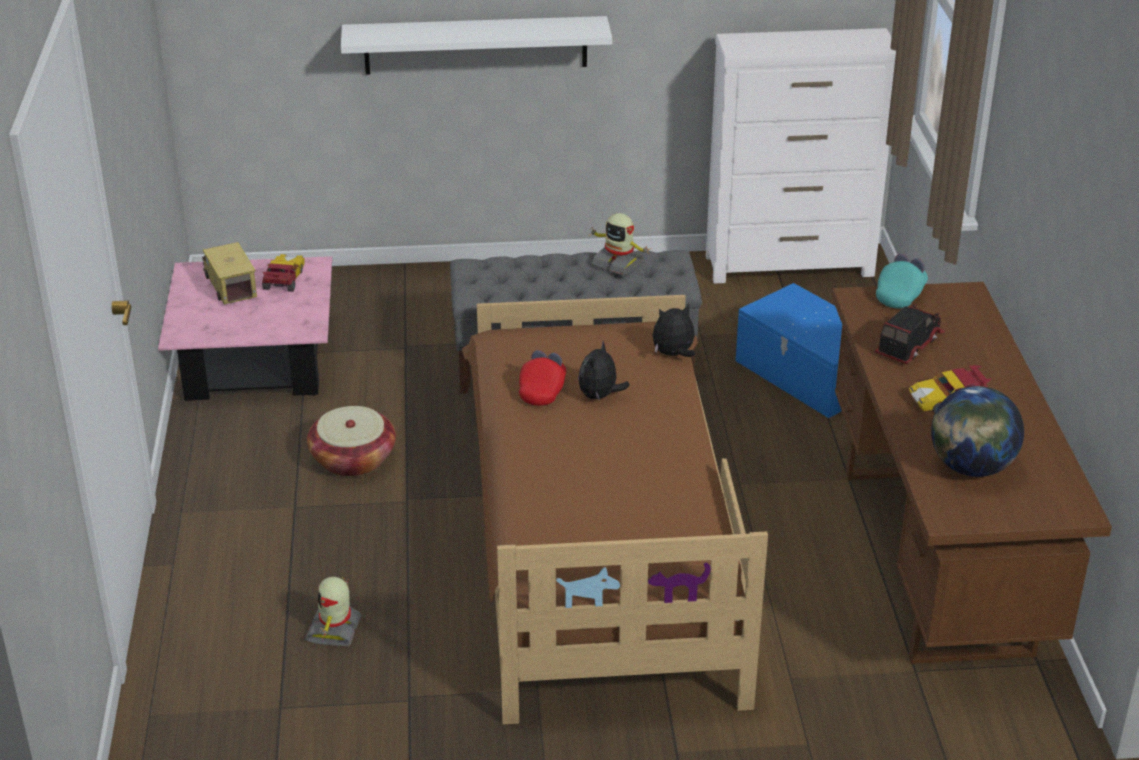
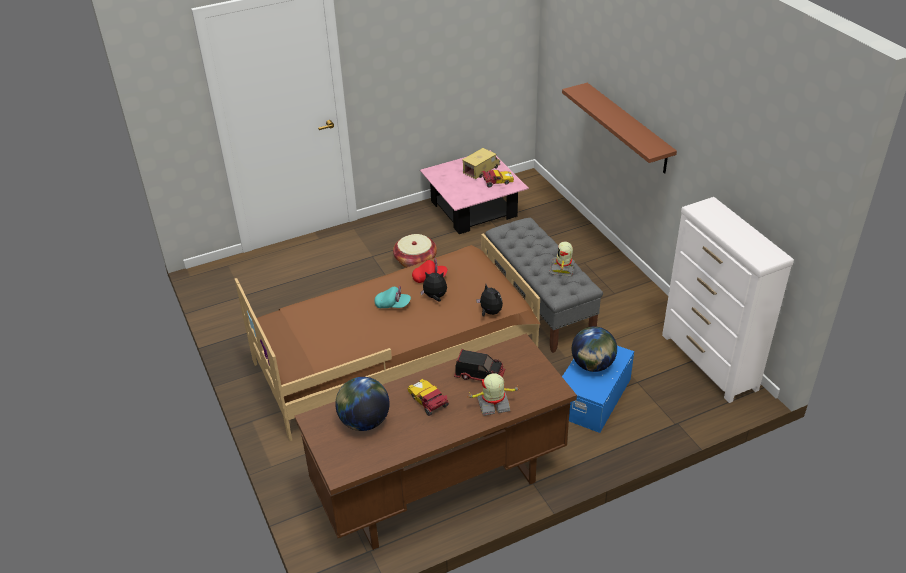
camera: 70 degrees right, 5 degrees up
(335, 630) = (295, 294): toy robot -> toy robot (493, 404)
(475, 45) = (628, 128): white shelf -> brown shelf
(805, 322) = (592, 365): none -> globe
(900, 295) = (535, 362): turquoise cap -> turquoise cap (393, 305)

